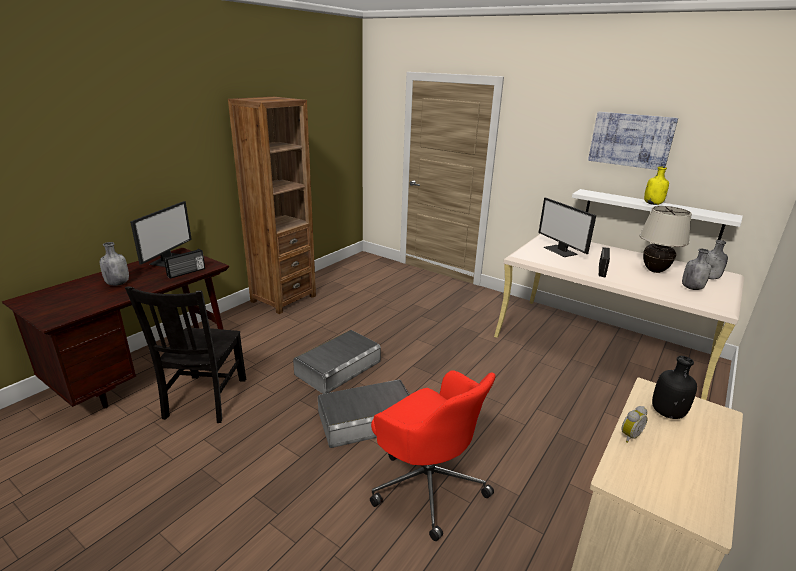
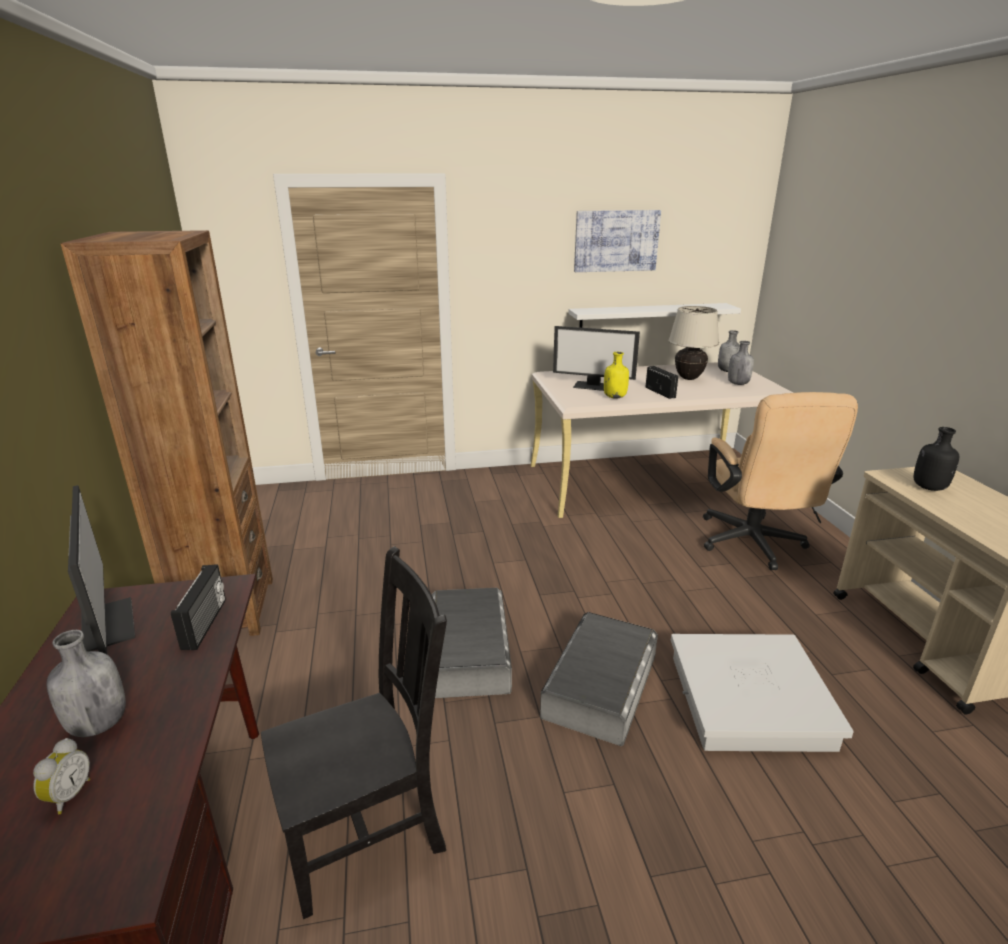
camera: 45 degrees left, 0 degrees up
(204, 400) = (367, 830): black chair -> black chair turned 75 degrees counterclockwise
(427, 483) = (749, 701): red office chair -> white storage box
(606, 422) = (754, 546): none -> beige office chair
(628, 436) = (955, 517): alarm clock -> alarm clock (68, 795)
(653, 204) = (656, 308): yellow bottle -> yellow bottle (615, 397)

